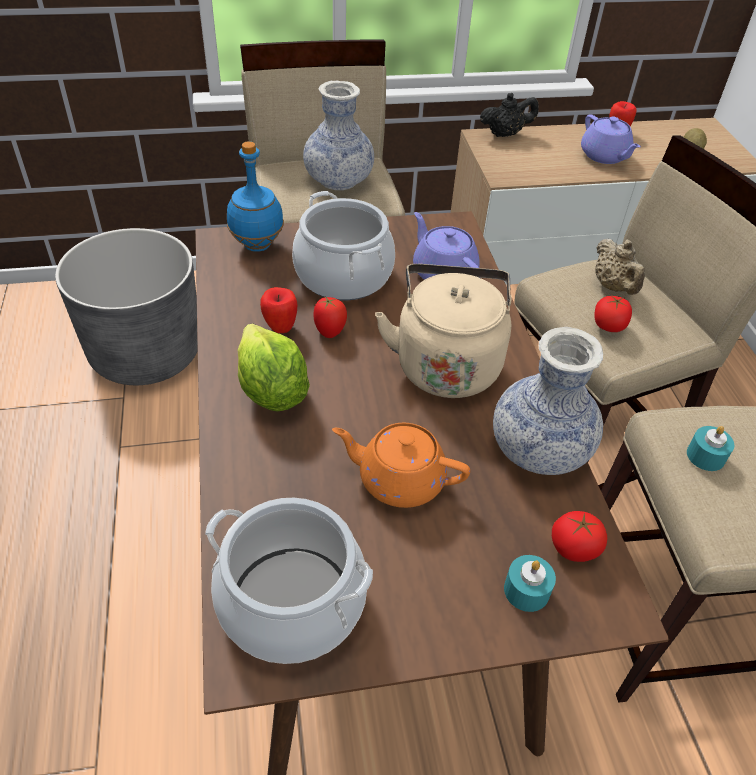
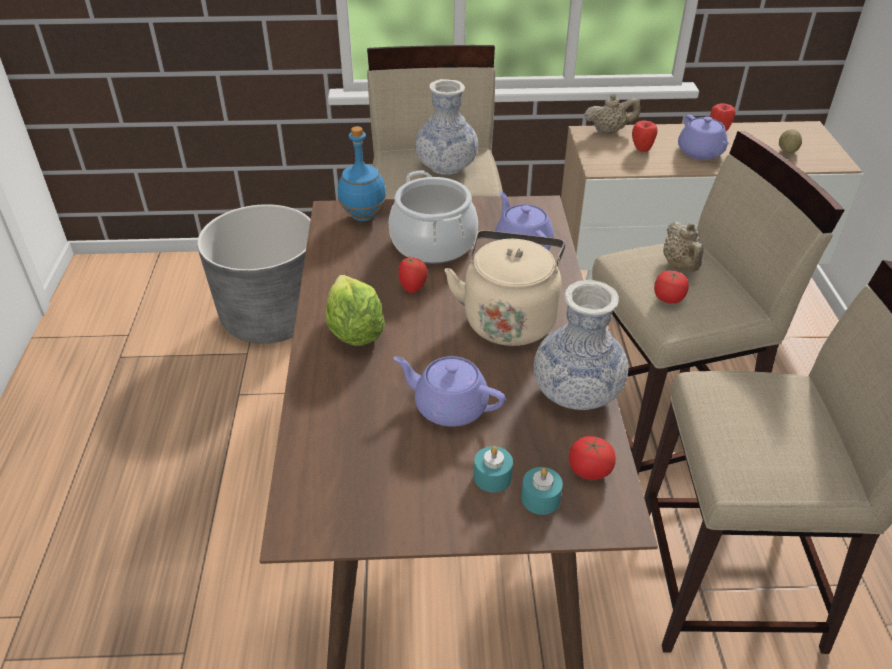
camera: 10 degrees right, 5 degrees down
(280, 328) = (371, 283): apple -> apple (641, 149)
(292, 602) = (342, 489): cooking pot -> none
(399, 480) = (449, 406): orange teapot -> purple teapot
(505, 134) = (609, 131): black teapot -> beige teapot
(705, 456) = (733, 410): turquoise candle -> turquoise candle (492, 477)

